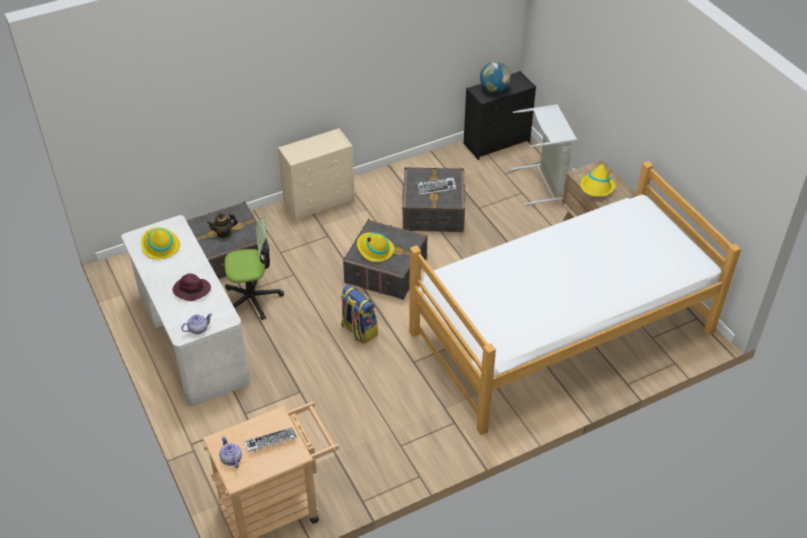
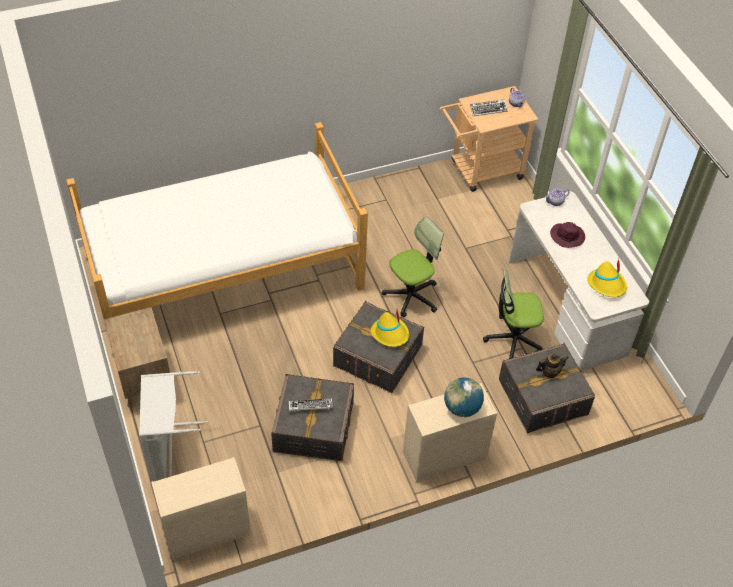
camera: 175 degrees left, 5 degrees up
(358, 330) = (411, 296): backpack -> office chair
(494, 89) = (208, 482): globe -> globe (461, 408)
(497, 142) = (205, 531): black dresser -> beige dresser
(597, 188) = (143, 332): yellow hat -> none

